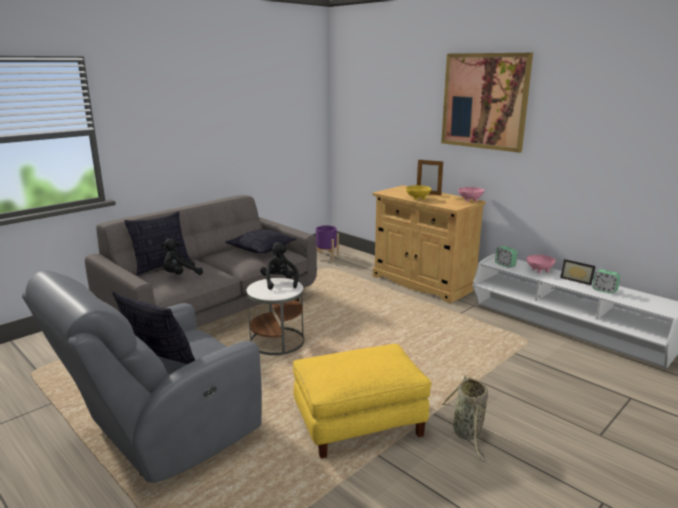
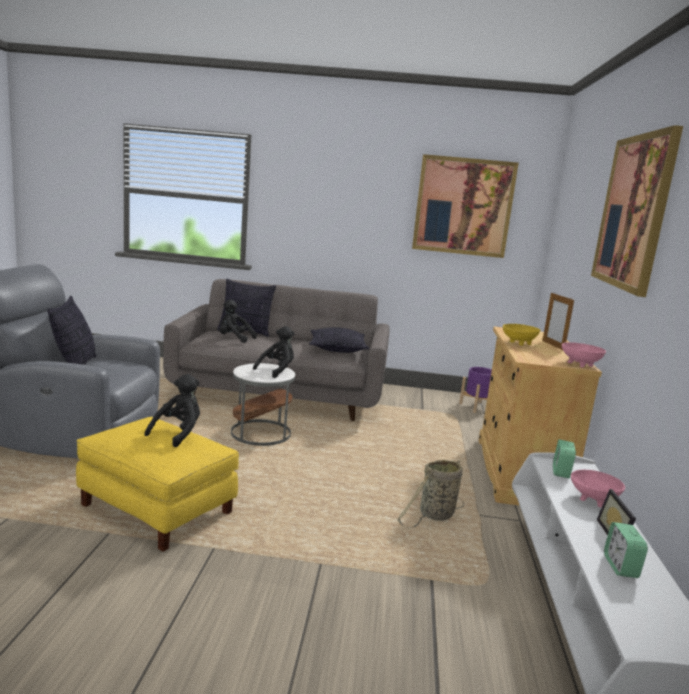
camera: 50 degrees right, 5 degrees down
(278, 103) = (463, 206): none -> picture
(363, 353) = (178, 433): none -> black plush toy
(467, 433) = (191, 580): basket -> basket (434, 515)

